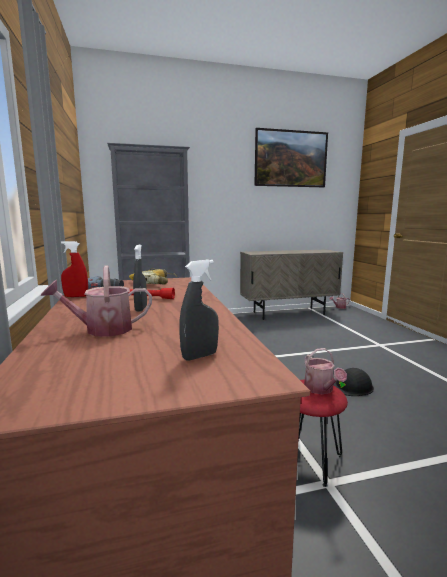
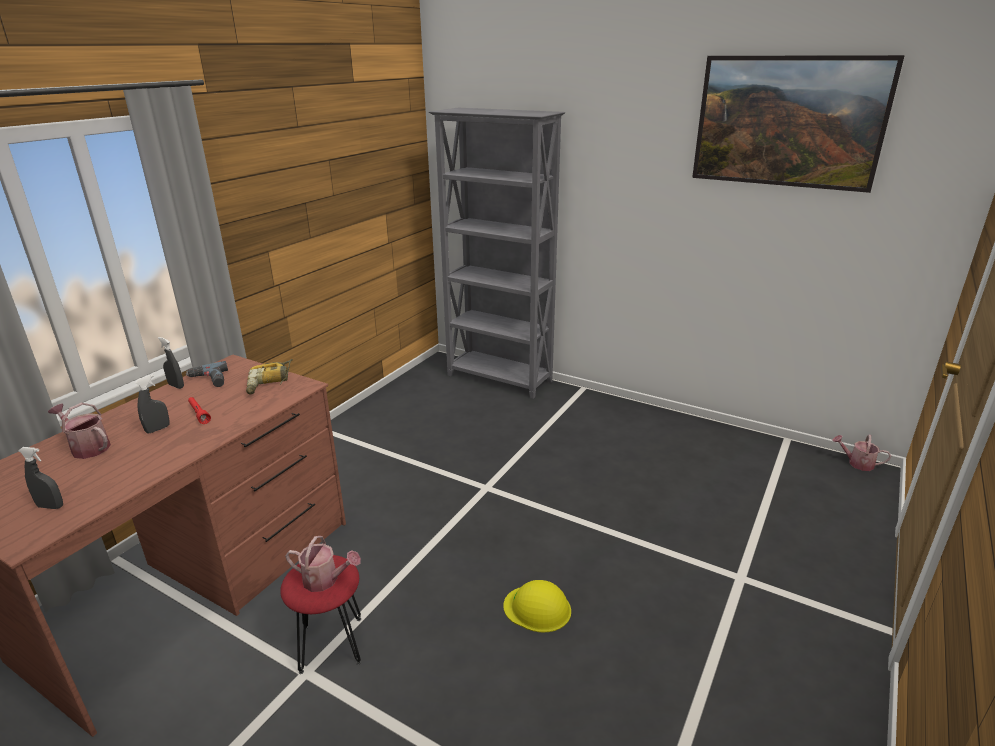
camera: 45 degrees right, 15 degrees up
(76, 296) = (176, 386): red spray bottle -> grey spray bottle
(289, 313) = (719, 437): beige cabinet -> none
(321, 389) = (325, 580): watering can -> watering can turned 105 degrees counterclockwise
(352, 386) = (537, 608): black hard hat -> yellow hard hat

